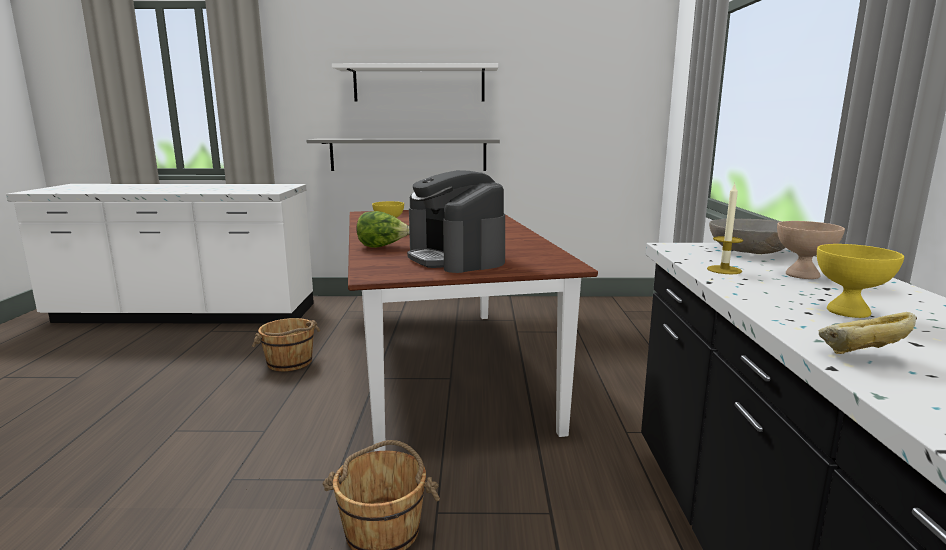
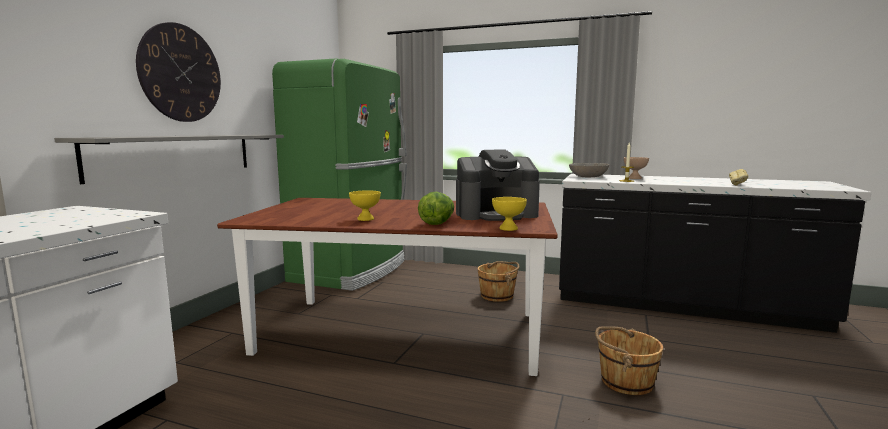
camera: 70 degrees left, 5 degrees down
(290, 363) = (304, 408): brown bucket -> brown bucket (497, 296)
(419, 84) = (180, 73): white shelf -> wall clock
(596, 311) = (352, 270): none -> green fridge
(847, 311) = (687, 181): yellow bowl -> yellow bowl (507, 228)

